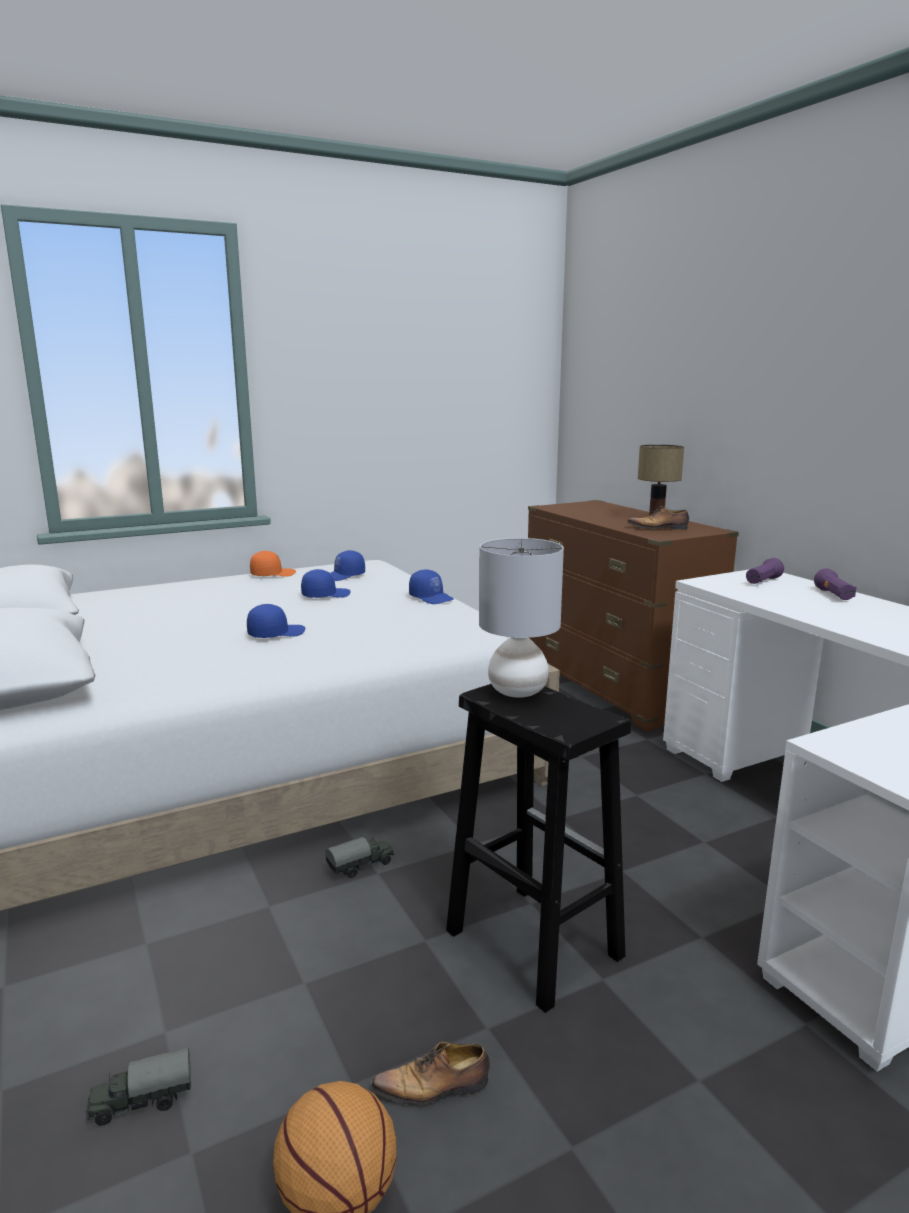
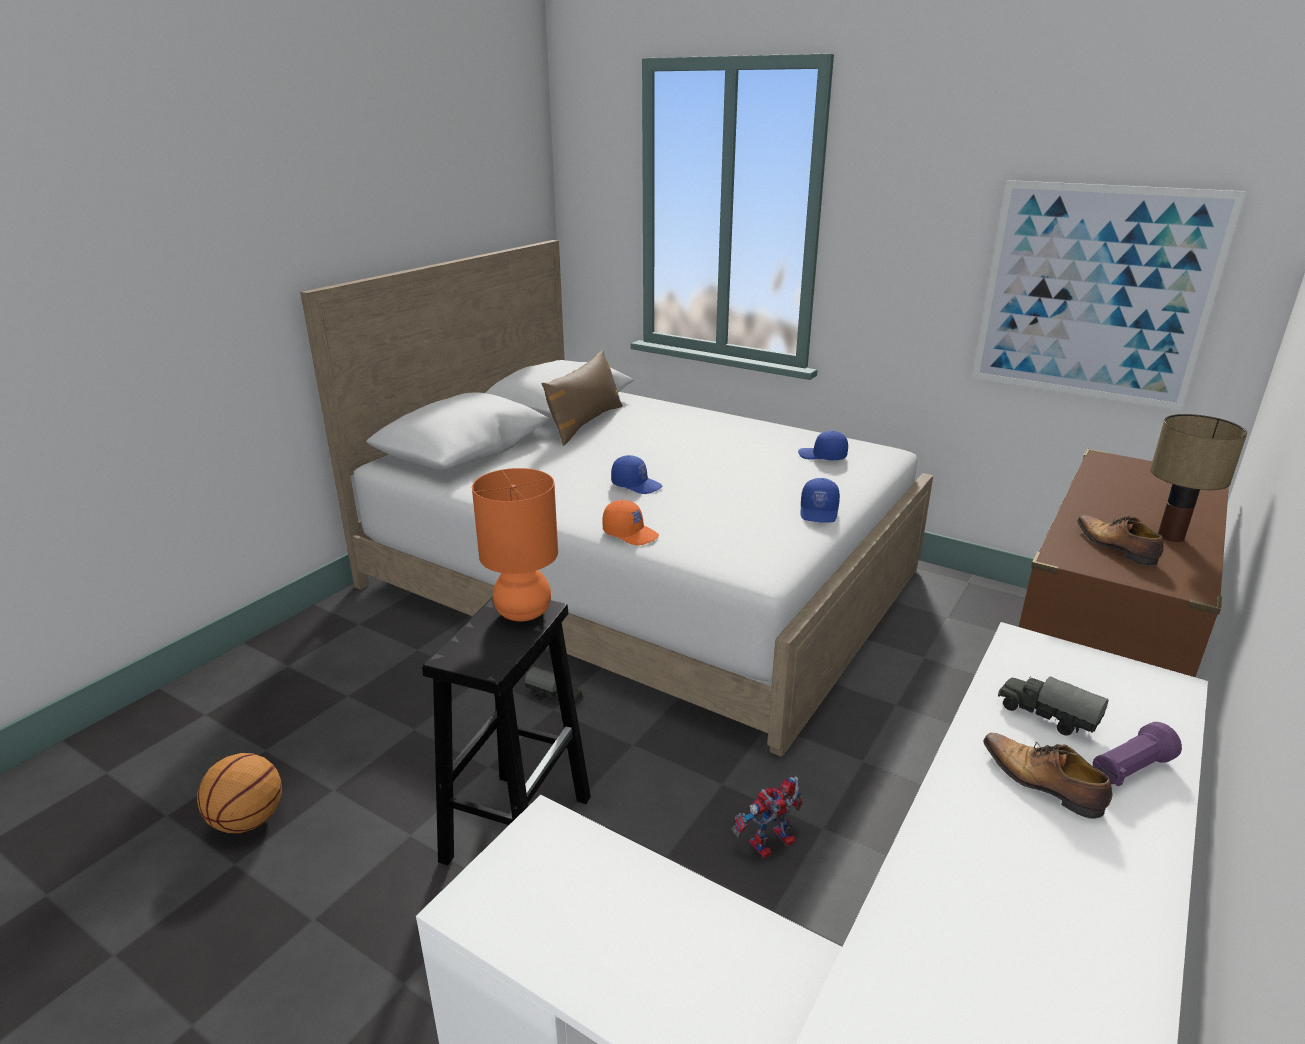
camera: 60 degrees right, 10 degrees up
(88, 622) = (585, 423): none -> brown pillow
(141, 1102) = (294, 714): toy truck -> toy truck (1045, 716)
(273, 574) = (779, 431): orange cap -> orange cap (631, 533)
(325, 595) = (756, 468): blue cap -> none
(434, 1087) = (343, 829): shoe -> shoe (1042, 783)
(464, 411) = (1094, 294): none -> picture
(518, 691) = (524, 612): grey table lamp -> orange table lamp
(641, 821) = (770, 846): none -> toy robot
(762, 582) = (1107, 691): purple flashlight -> none

